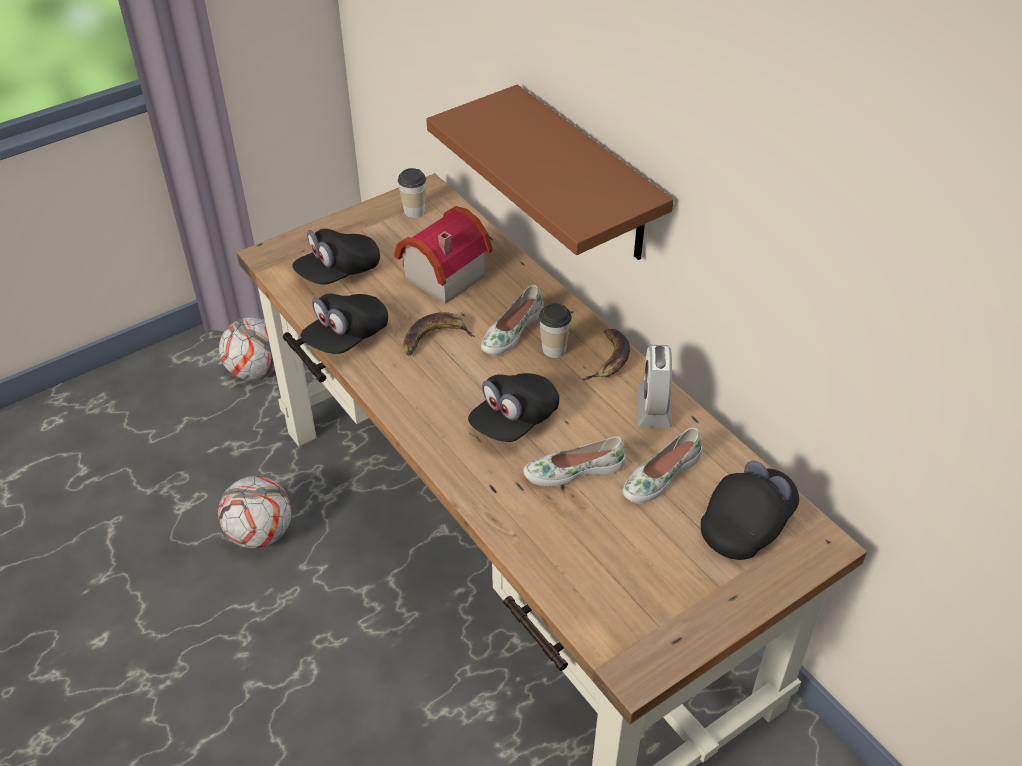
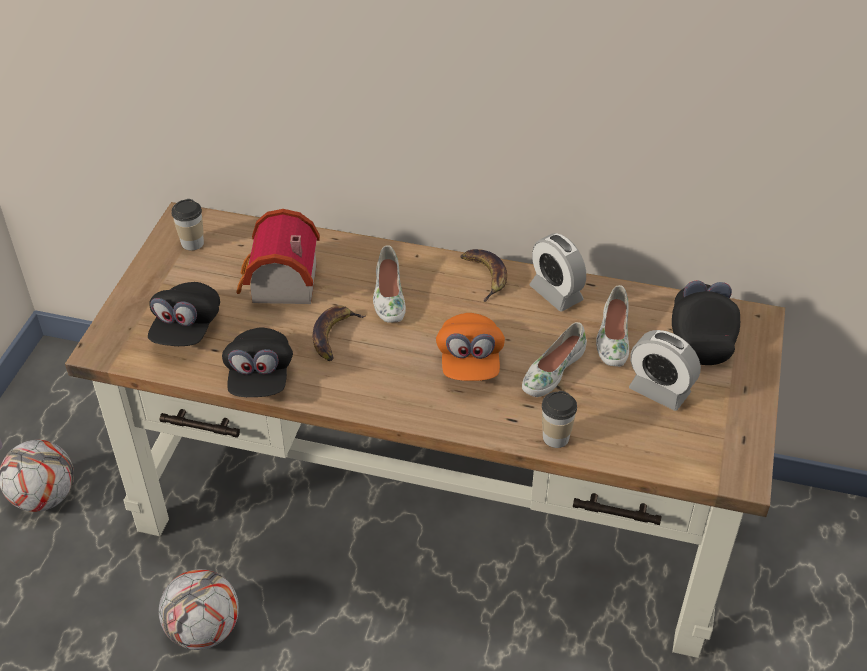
camera: 40 degrees left, 0 degrees up
(514, 421) = (469, 361): black cap -> orange cap
(554, 349) = (437, 291): cup -> cup (555, 438)
(588, 177) = (402, 126): brown shelf -> none
(648, 547) = (659, 391): none -> alarm clock

